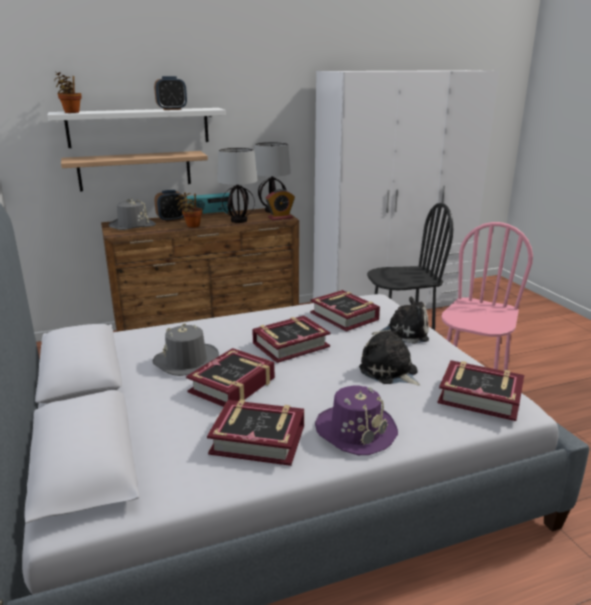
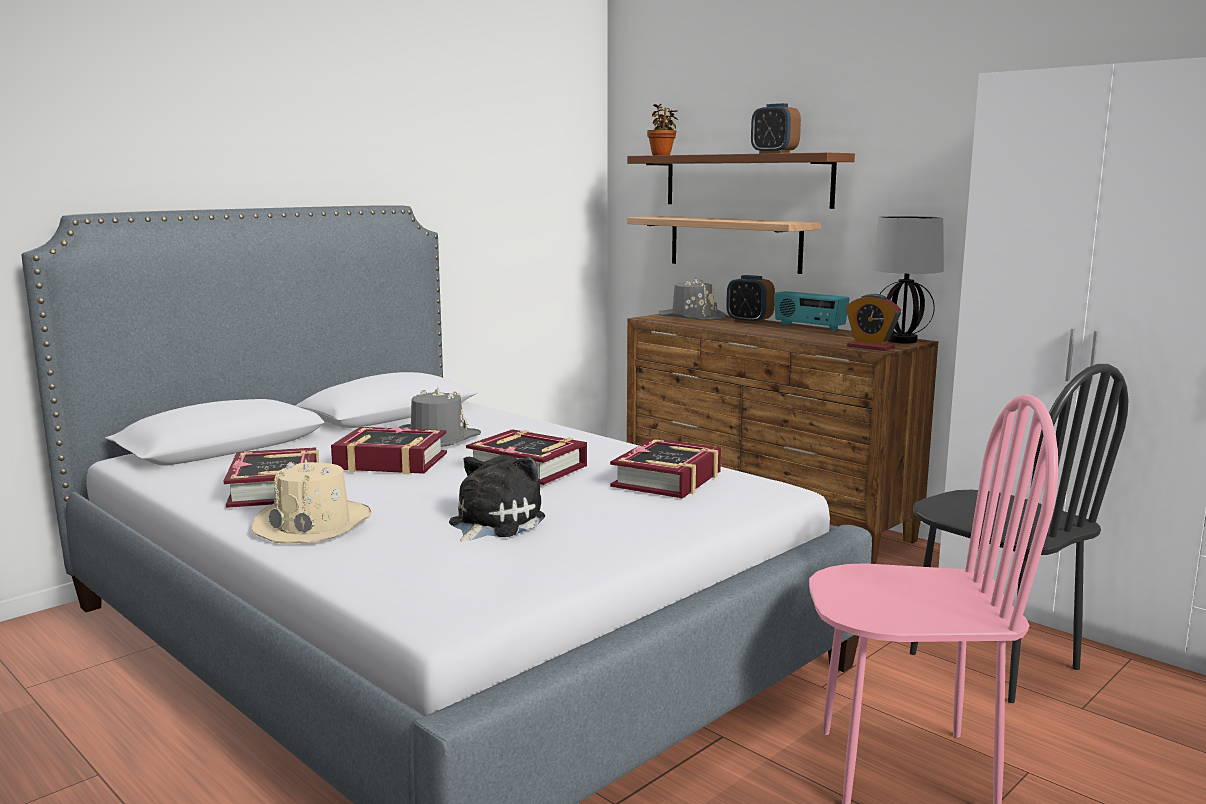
camera: 65 degrees right, 10 degrees down
(139, 127) = (746, 180): white shelf -> brown shelf
(191, 226) = (737, 329): potted plant -> none
(239, 221) = (807, 337): table lamp -> none
(355, 430) = (314, 524): purple hat -> beige hat
(404, 333) = (652, 519): plush toy -> none
(480, 397) = (449, 579): book -> none

